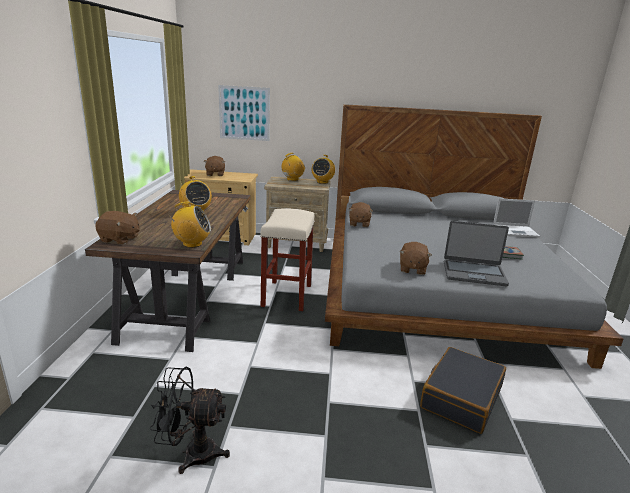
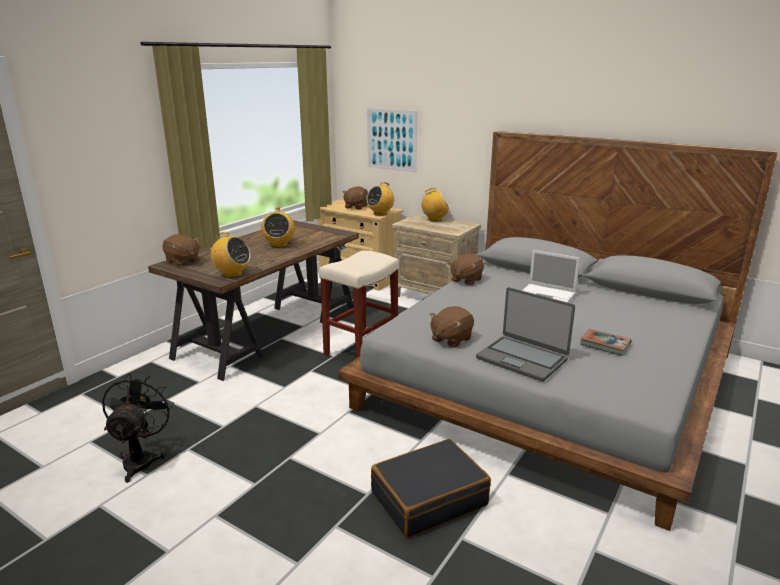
camera: 30 degrees right, 0 degrees up
(192, 453) = (142, 459): black fan -> black fan turned 60 degrees clockwise
(322, 182) = (466, 225): radio -> radio (380, 213)
(516, 231) = (679, 320): laptop -> laptop (547, 295)

